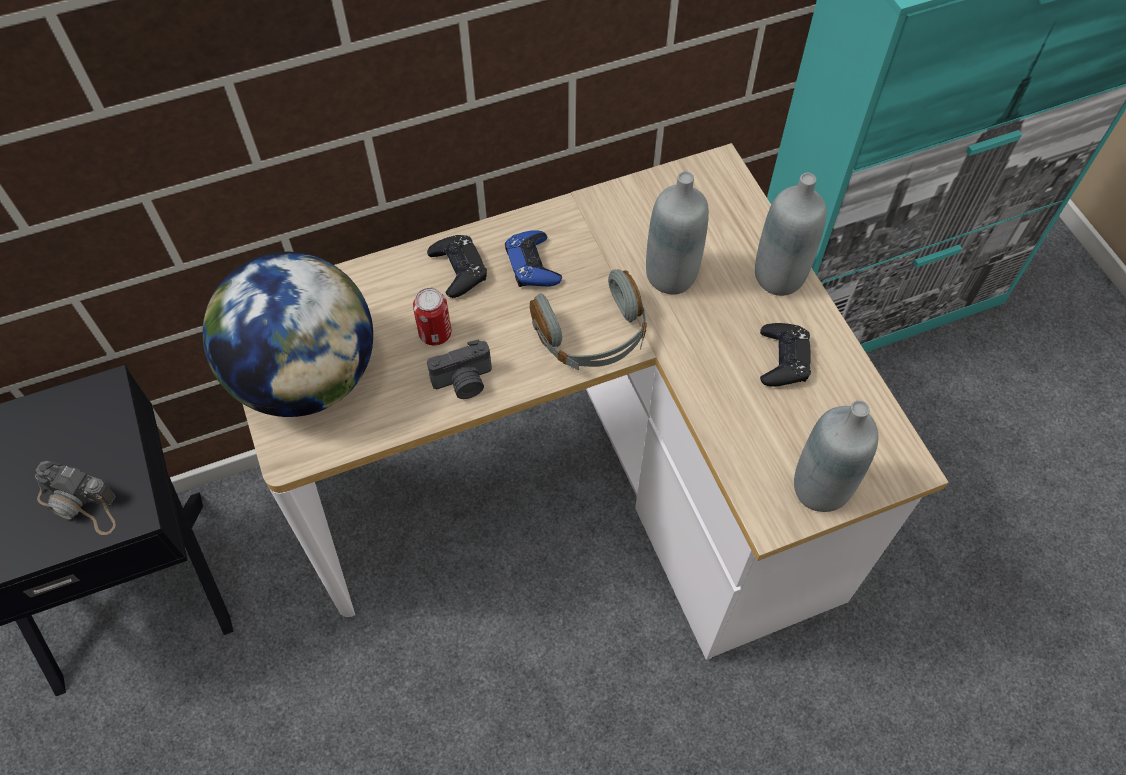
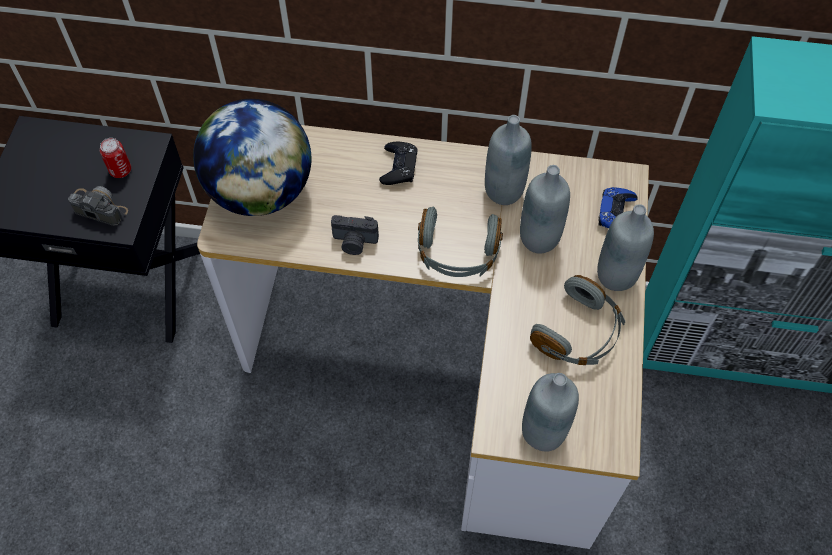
camera: 30 degrees right, 0 degrees up
(81, 503) = (97, 207): camera -> camera turned 150 degrees clockwise
(435, 333) = (356, 202): can -> can (120, 170)
(532, 264) = (449, 186): blue game controller -> blue game controller (616, 214)
(597, 241) = (504, 190): none -> grey bottle
(783, 359) = (578, 333): black game controller -> grey headphones

